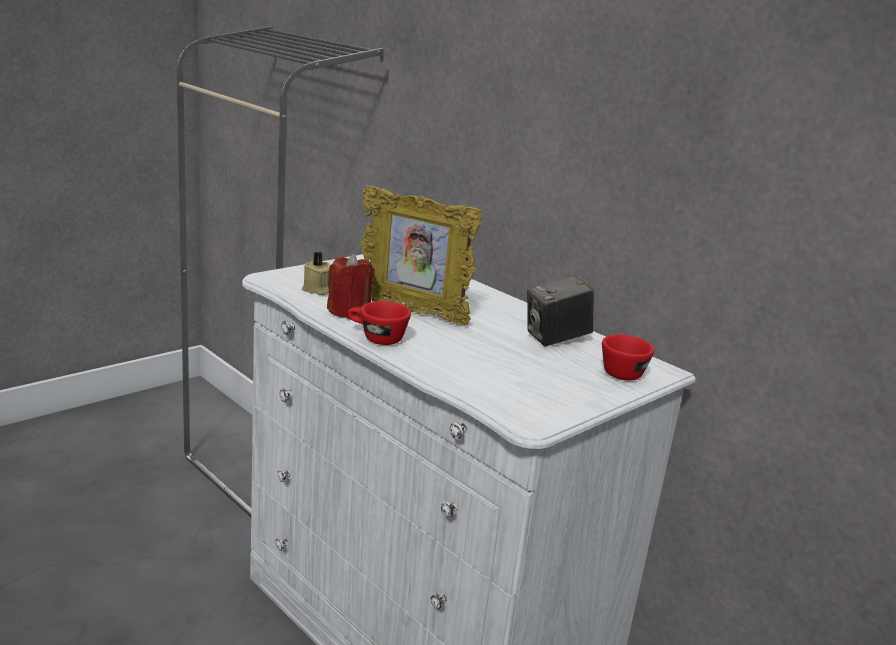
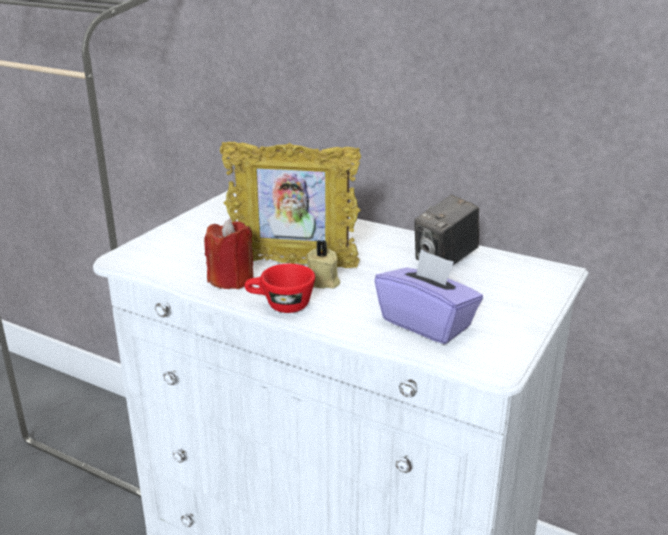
camera: 15 degrees left, 5 degrees up
(316, 290) = (181, 261): beige candle -> beige candle (323, 282)
(496, 379) = (426, 323): none -> purple tissue box
(625, 372) = (530, 282): red cup -> none

